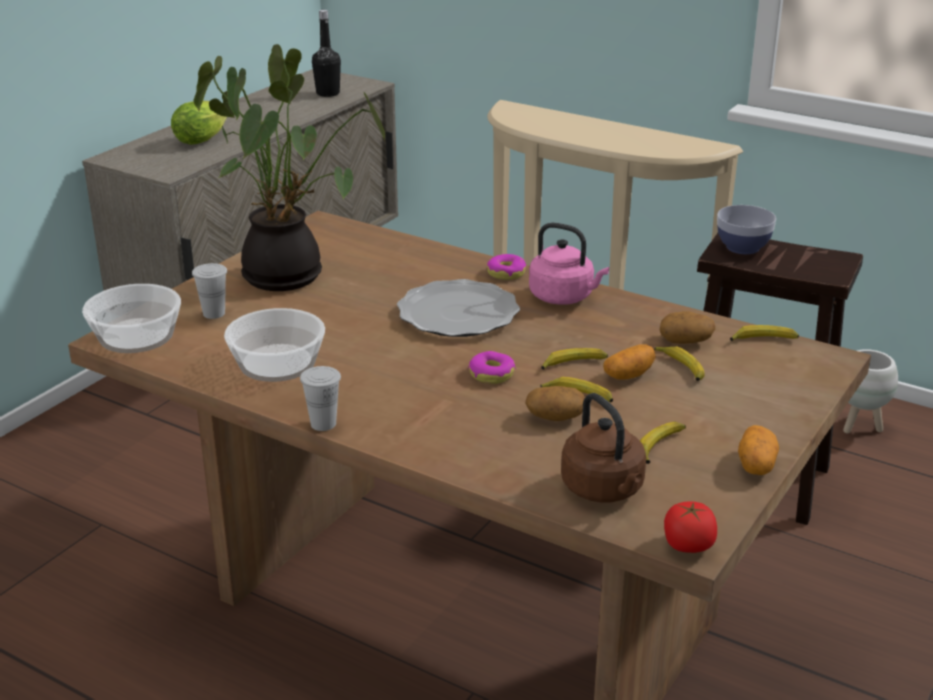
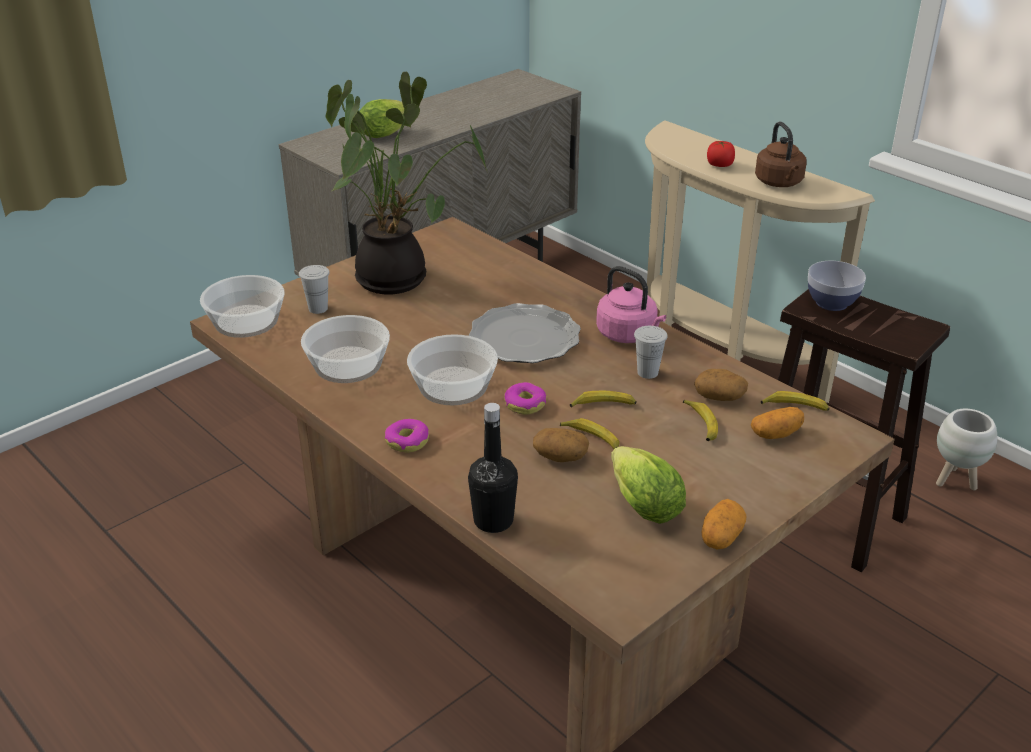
camera: 15 degrees right, 5 degrees up
(323, 424) = (358, 430): white cup -> white cup (647, 372)
(328, 93) = (516, 97): black bottle -> black bottle (493, 521)
(405, 367) = (453, 385): none -> bowl
(506, 273) = (588, 302): donut -> donut (407, 441)
(604, 490) = (568, 538): brown kettle -> brown kettle (779, 183)
(629, 375) = (648, 424): potato -> potato (776, 434)
(660, 447) = (641, 503): banana -> lettuce
(688, 545) = (616, 607): tomato -> tomato (719, 165)

